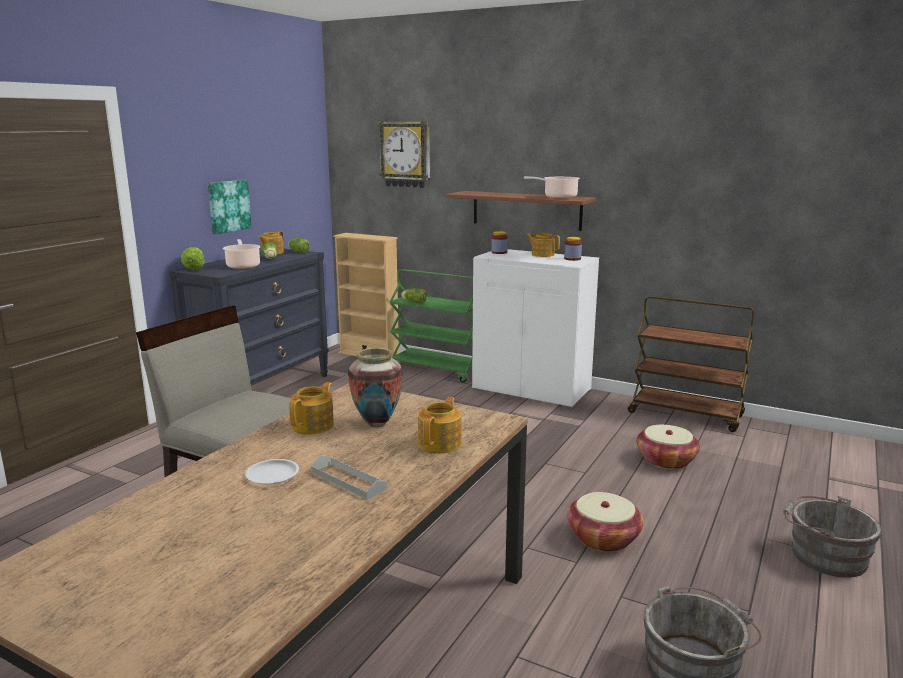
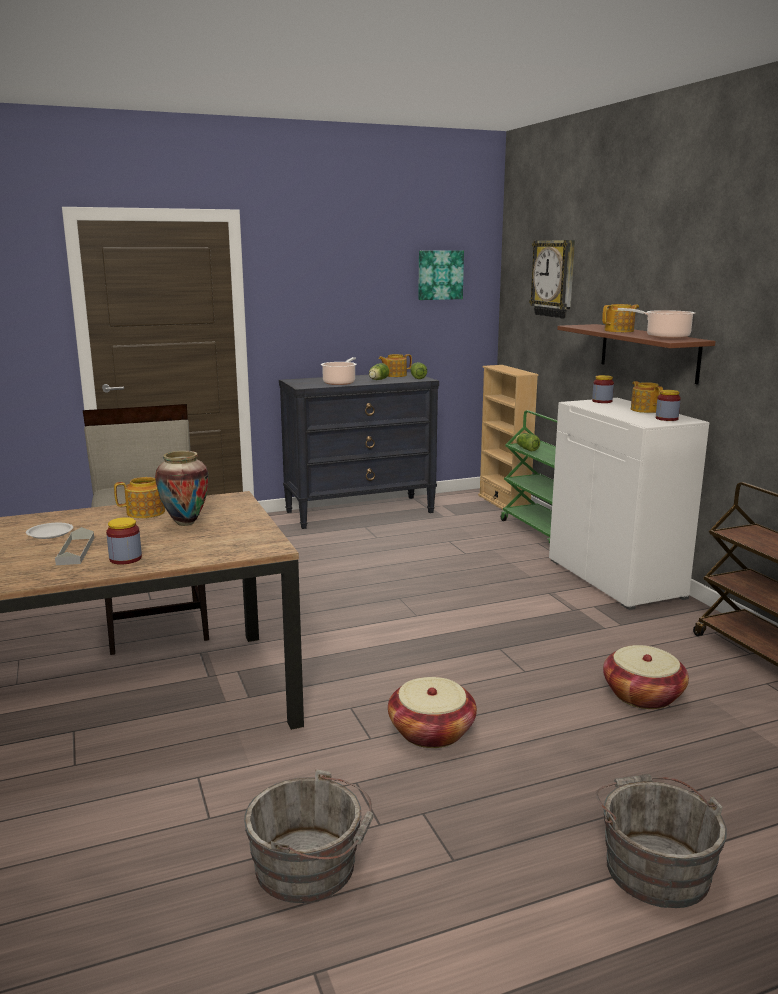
camera: 40 degrees right, 0 degrees up
(194, 268) = (300, 380): lettuce -> none
(228, 206) = (355, 324): picture -> picture (440, 275)
(414, 470) = (125, 559): none -> jar
(440, 443) = (187, 549): teapot -> teapot (619, 331)

